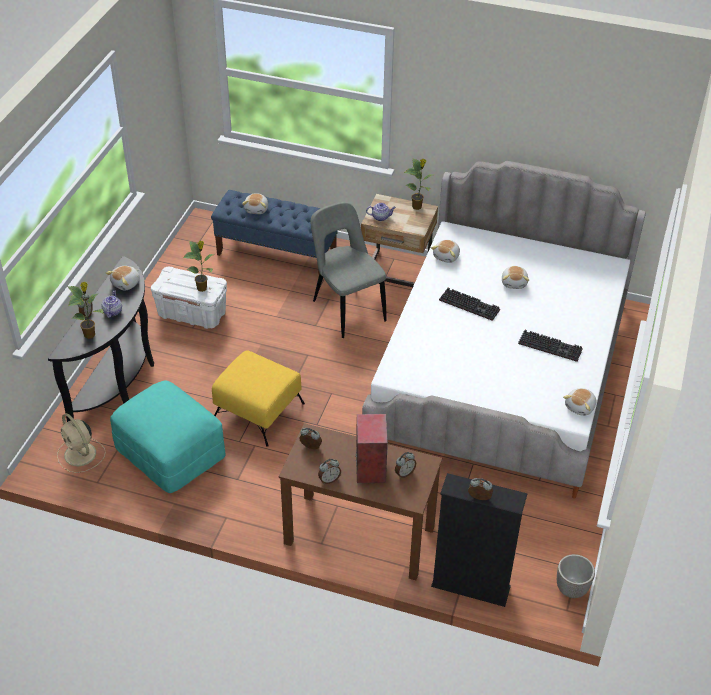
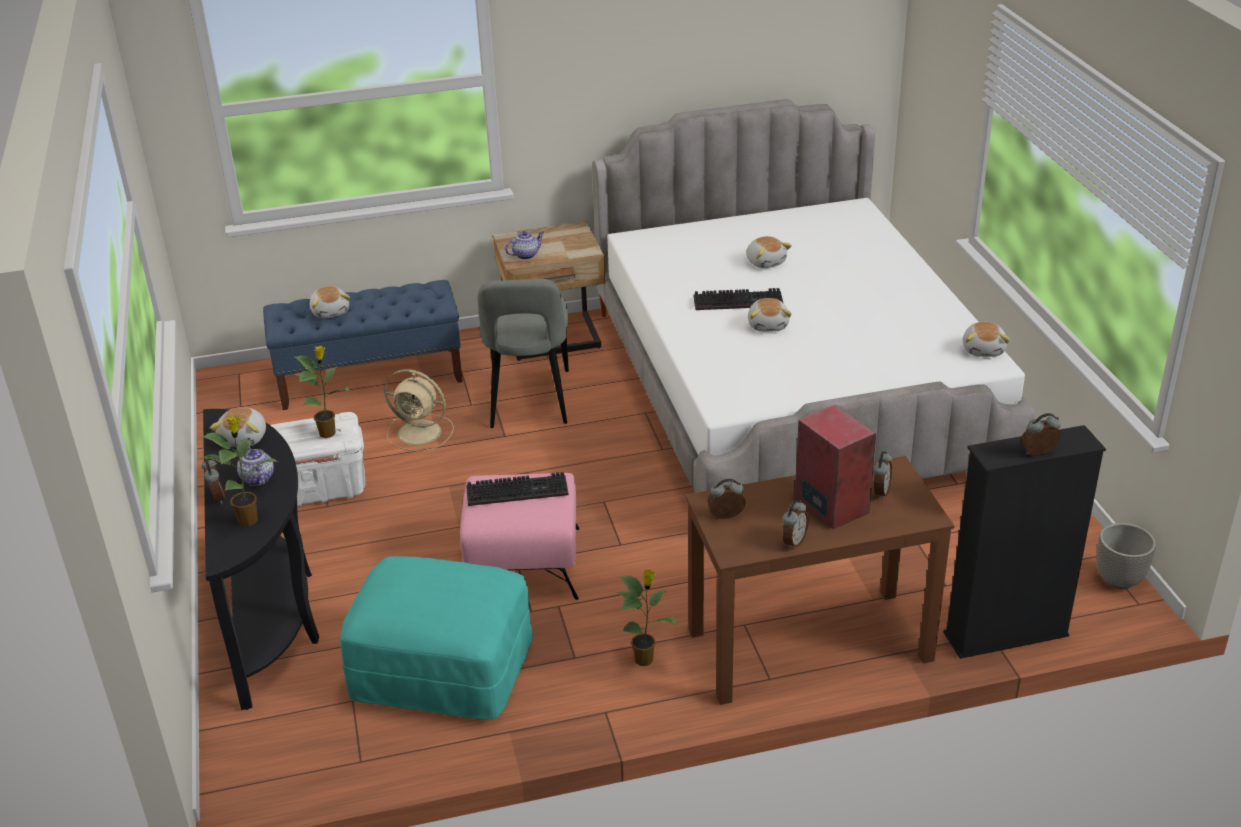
camera: 30 degrees left, 10 degrees down
(81, 455) = (299, 738): beige fan -> beige fan (421, 433)
(258, 411) = (522, 564): yellow ottoman -> pink ottoman
(347, 309) = (529, 402): grey chair -> grey chair turned 120 degrees counterclockwise
(417, 207) = (562, 230): potted plant -> potted plant (645, 659)
(447, 256) = (655, 265): plush toy -> plush toy (768, 325)
(551, 346) = (881, 305): keyboard -> keyboard (518, 490)

